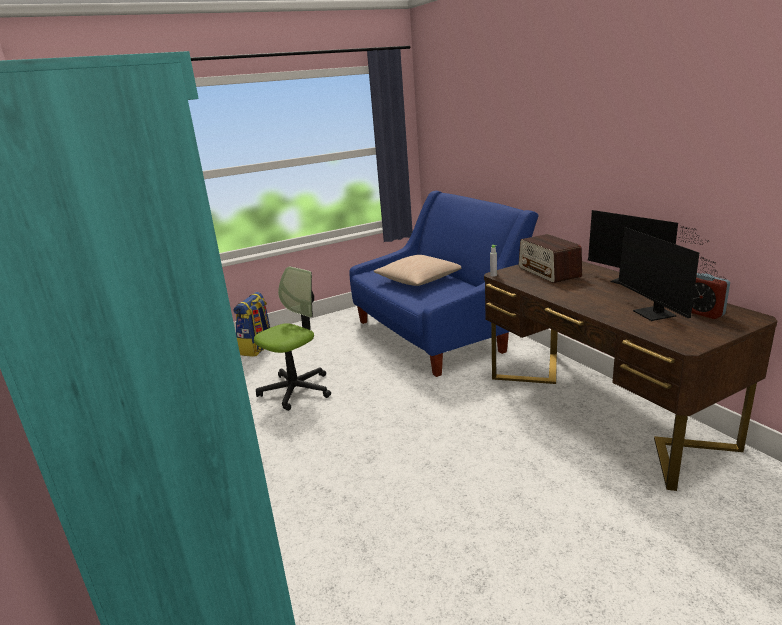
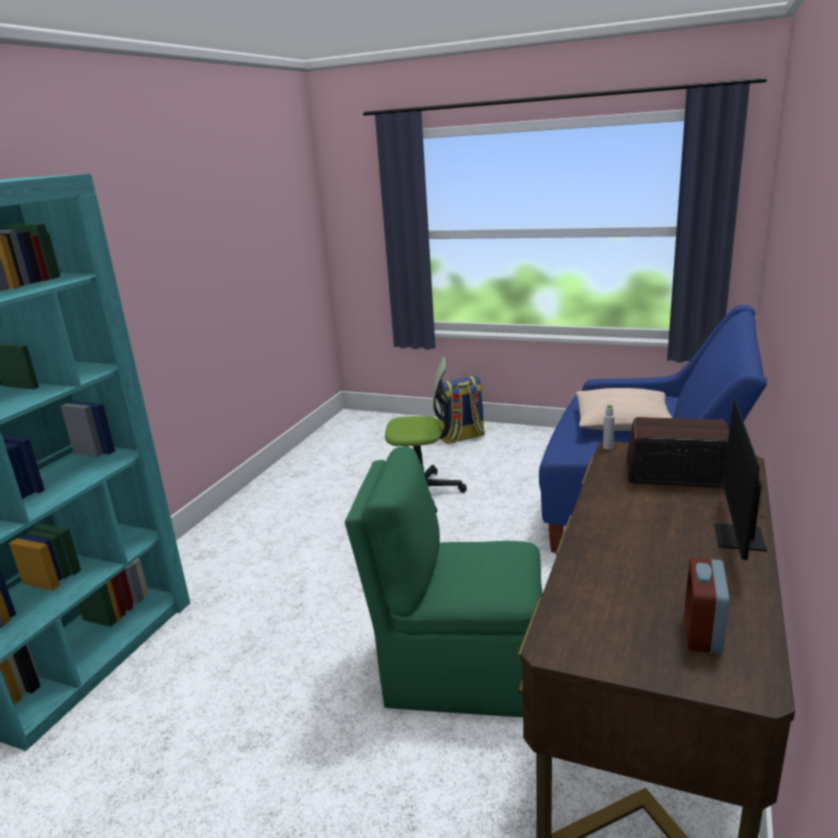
camera: 50 degrees right, 0 degrees up
(504, 455) = (460, 670): none -> green chair
(549, 272) = (677, 474): radio -> radio turned 75 degrees clockwise
(656, 315) = (633, 595): monitor -> none

